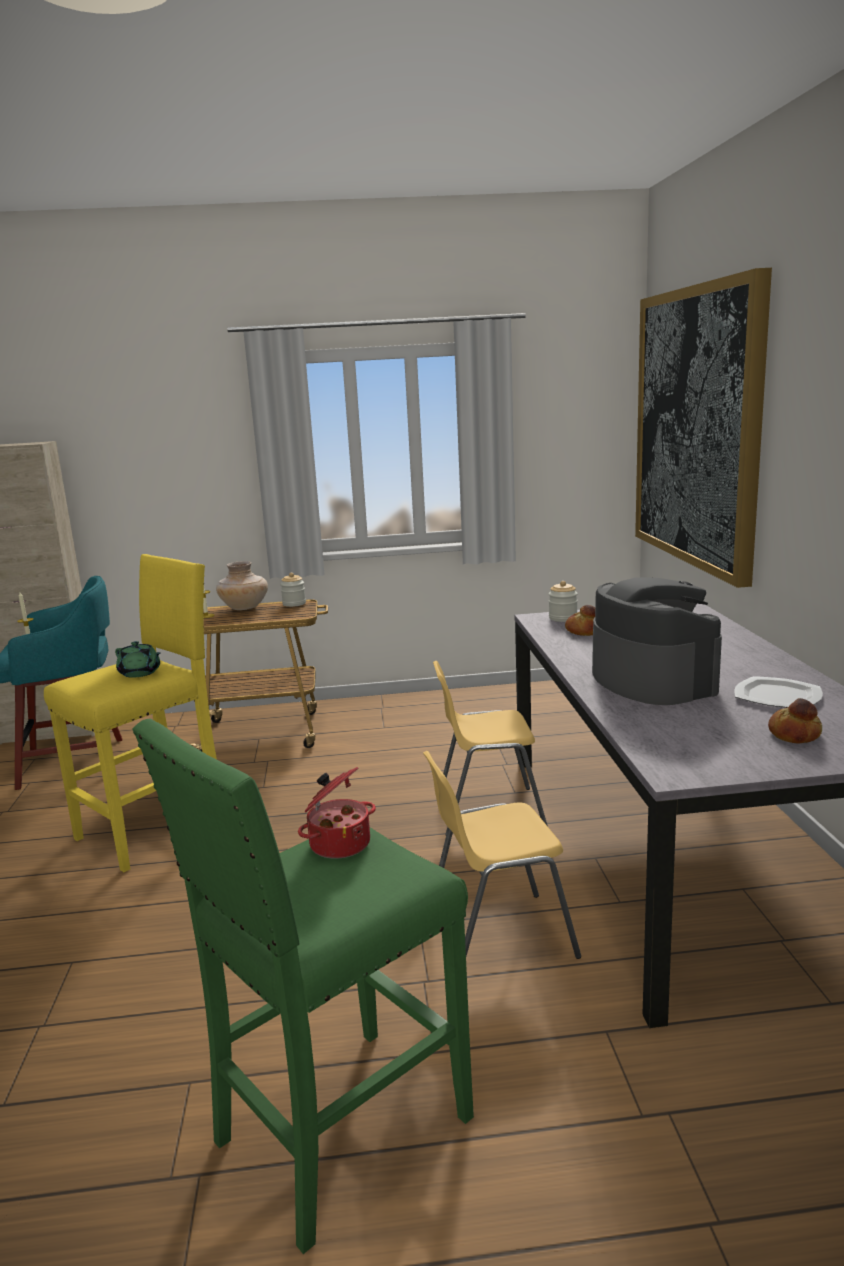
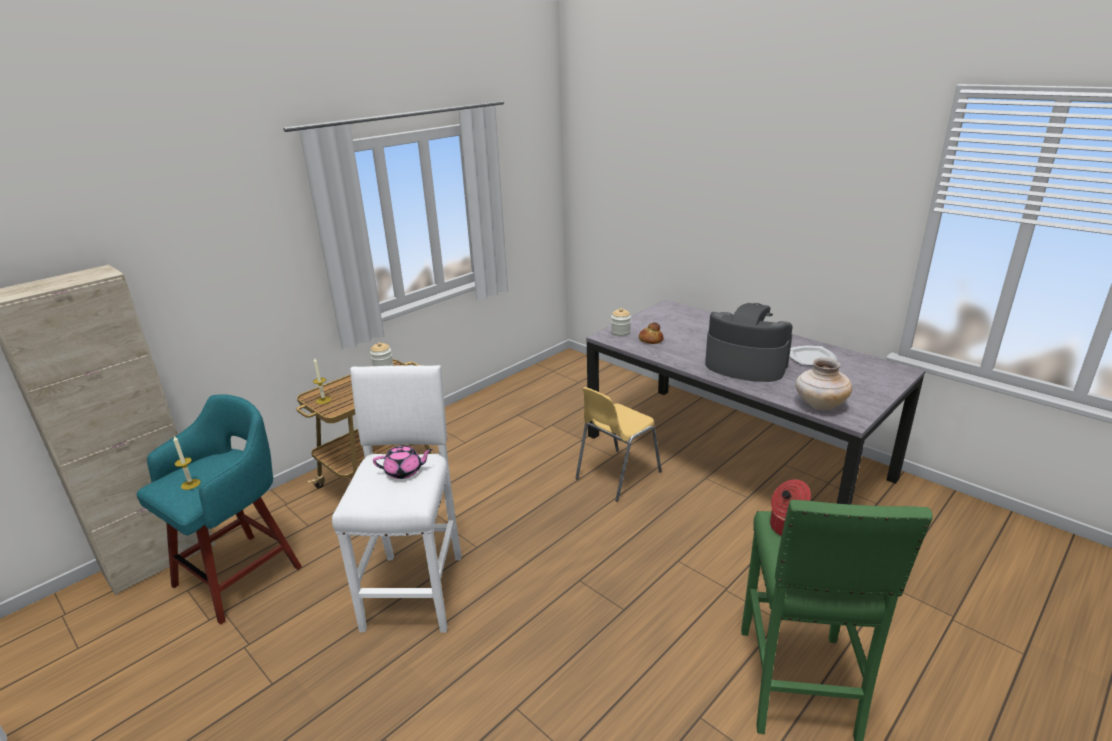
camera: 40 degrees left, 10 degrees up
(140, 673) = (404, 471): green teapot -> pink teapot
(157, 828) = (416, 589): yellow stool -> white stool
(244, 608) = (346, 383): beige vase -> beige vase (819, 405)
(497, 937) = (724, 546): yellow chair -> none
(696, 427) = (640, 184): picture -> none
(795, 734) = (854, 378): bread -> none

